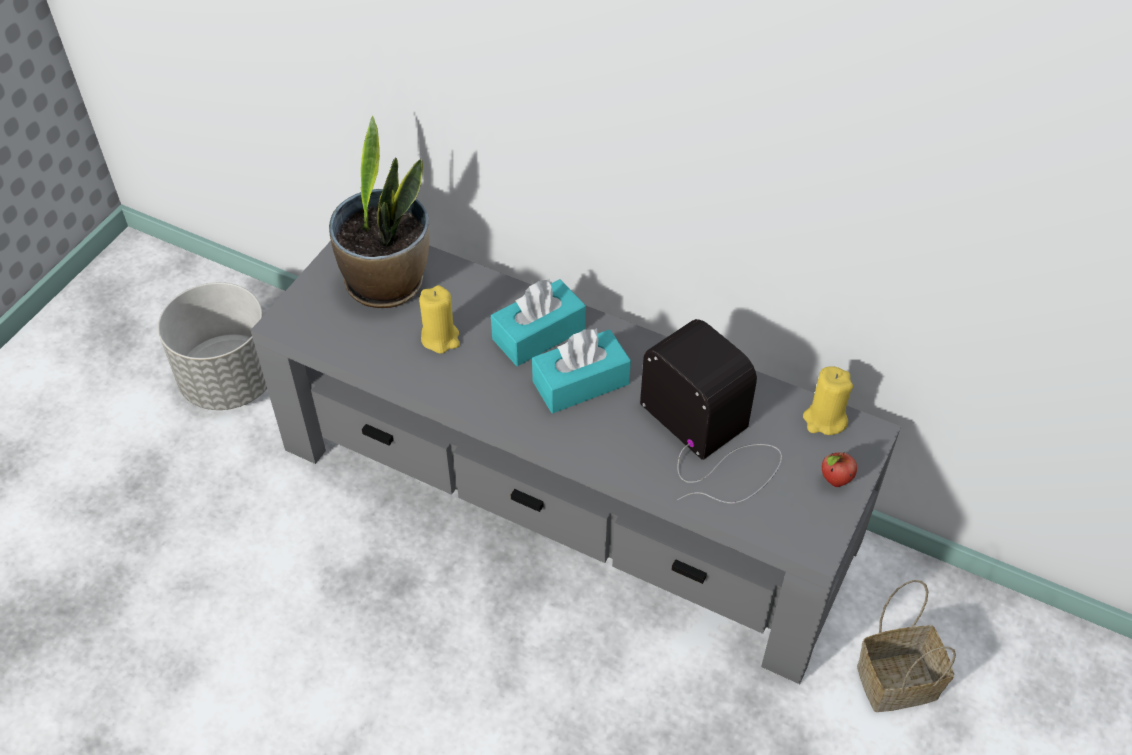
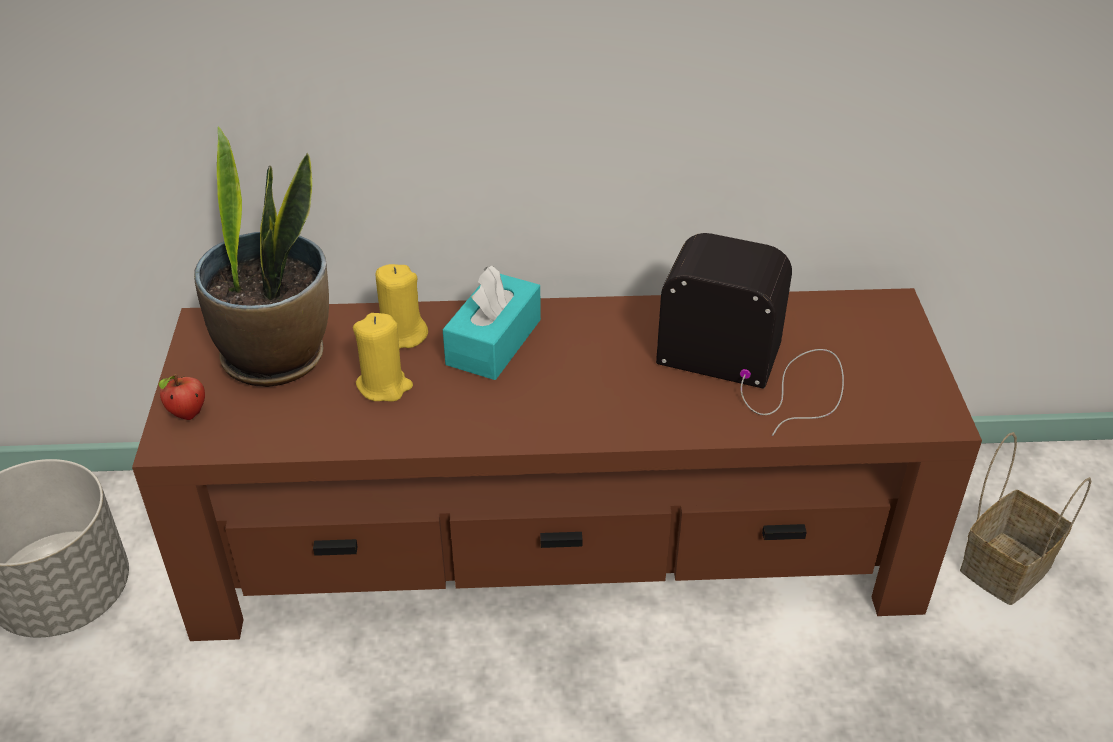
camera: 30 degrees left, 10 degrees down
(569, 493) = (558, 540): grey tv stand -> brown tv stand
(580, 383) = (578, 369): turquoise tissue box -> none
(824, 420) = (843, 309): yellow candle -> yellow candle (401, 336)
(835, 481) = (902, 356): apple -> apple (188, 415)

